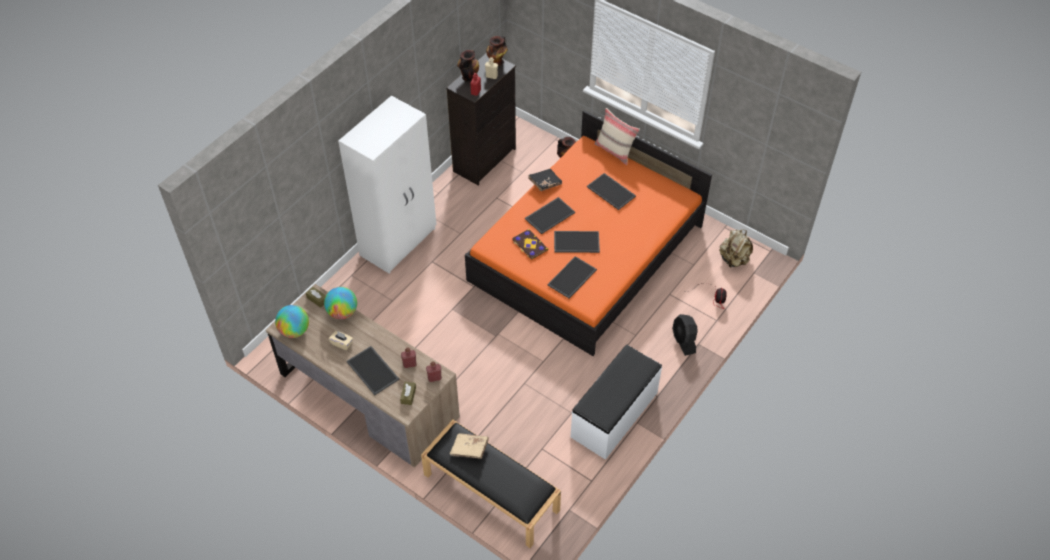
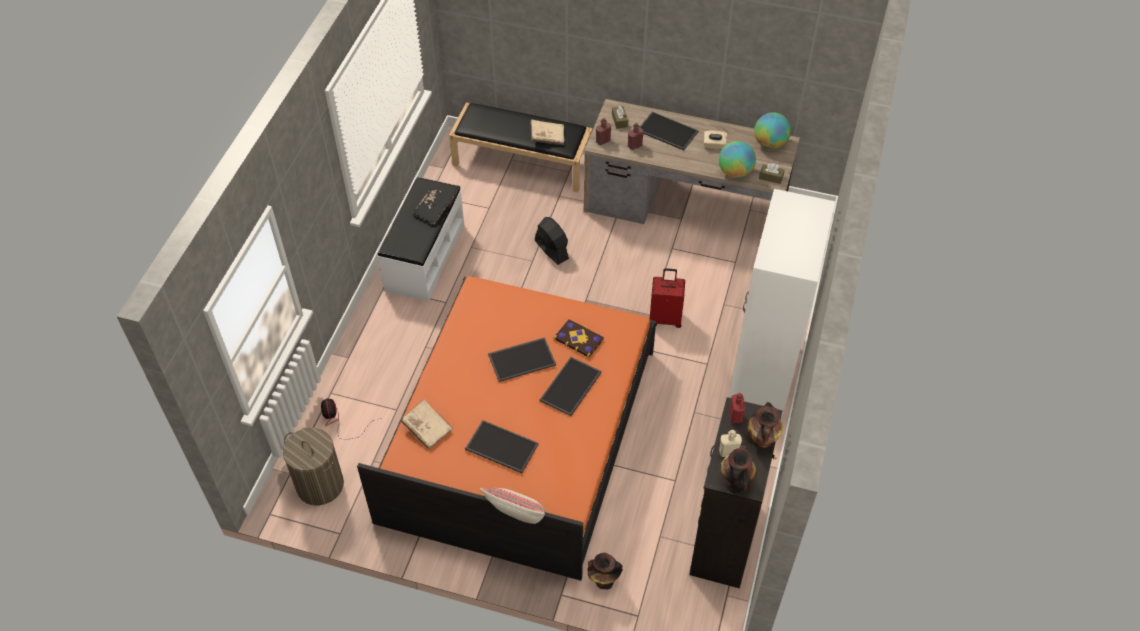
camera: 160 degrees right, 0 degrees up
(442, 303) = (665, 318): none -> red suitcase
(545, 183) = (598, 433): black book -> black book (434, 210)
(572, 278) = (509, 313): tray -> none
(657, 217) = (427, 428): none -> beige book
(683, 341) = (366, 356): black fan -> black fan (551, 249)
(733, 259) = (319, 485): beige backpack -> laundry basket

